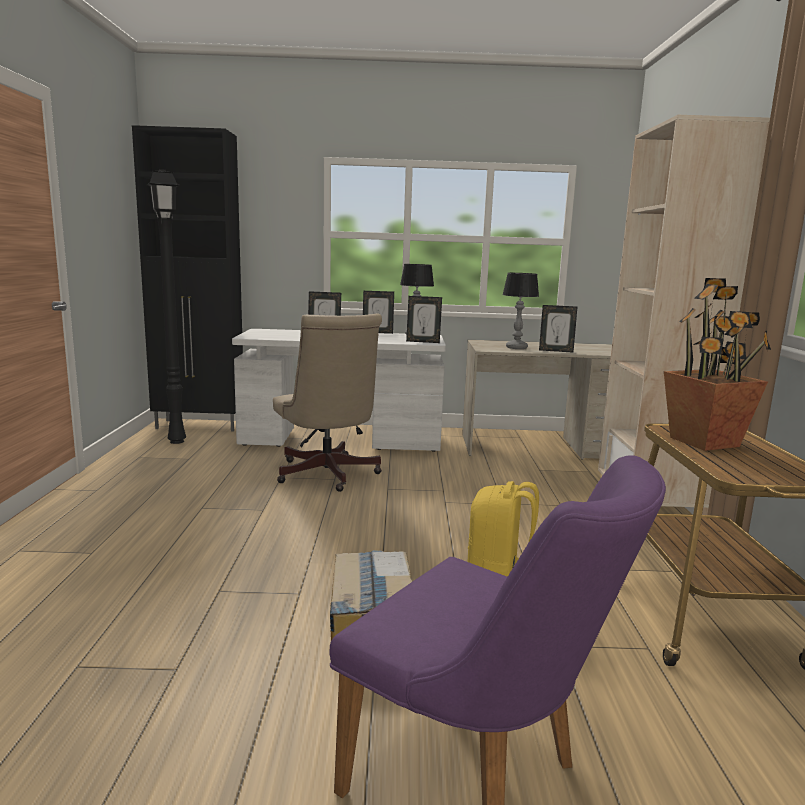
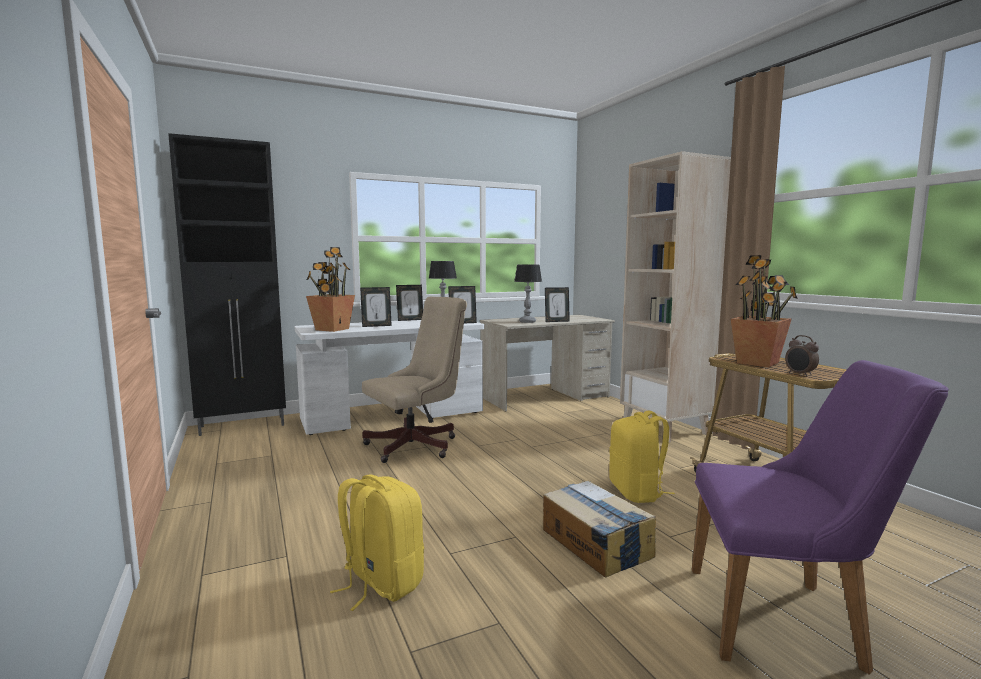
camera: 25 degrees left, 5 degrees down
(129, 599) = (381, 583): none -> yellow backpack
(178, 441) = (239, 442): black floor lamp -> none
(271, 336) = (331, 329): none -> potted plant
(327, 475) = (418, 445): beige office chair -> beige office chair turned 75 degrees counterclockwise
(725, 468) = (800, 374): none -> alarm clock

